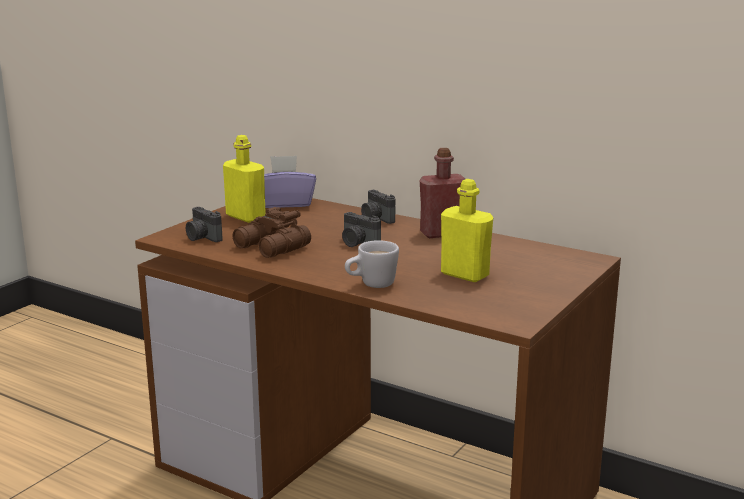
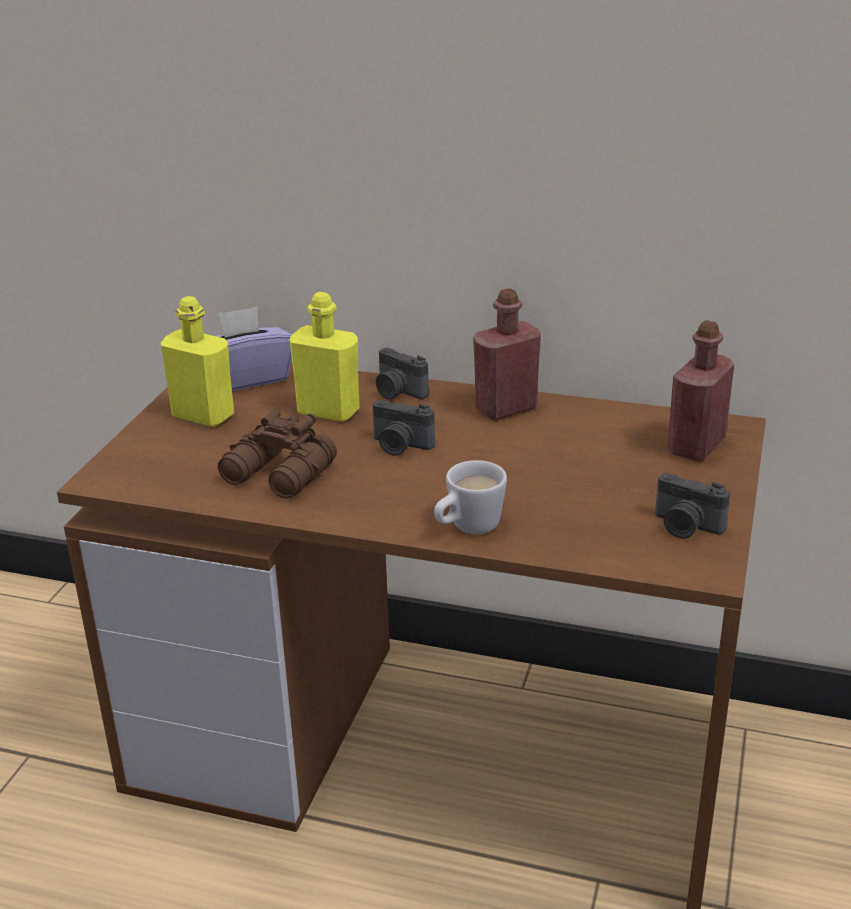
camera: 15 degrees left, 10 degrees up
(202, 238) = (161, 470): camera -> camera (685, 527)
(464, 274) = (584, 486): yellow bottle -> yellow bottle (328, 411)
(558, 265) = (696, 446): none -> red bottle

